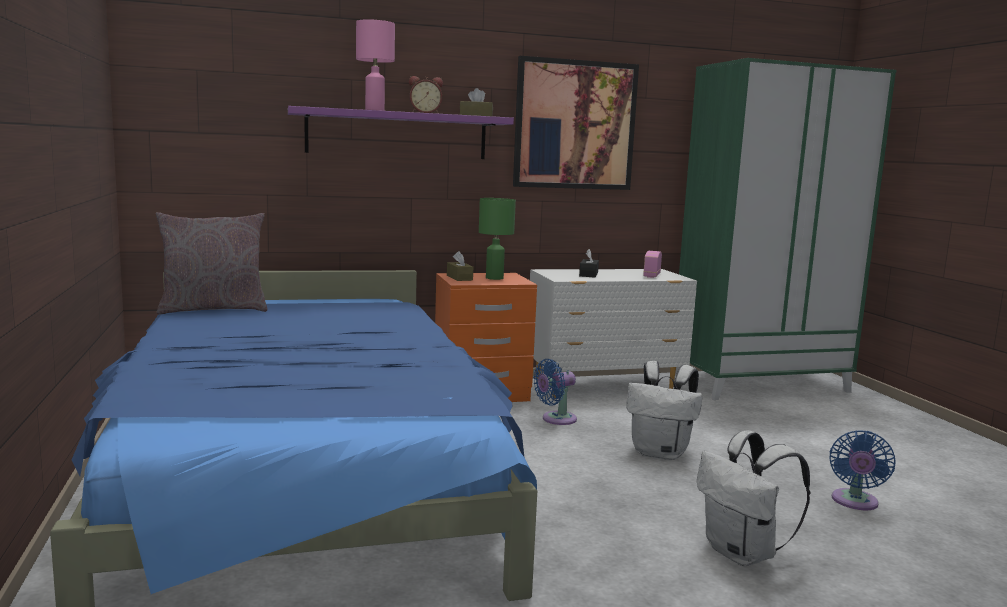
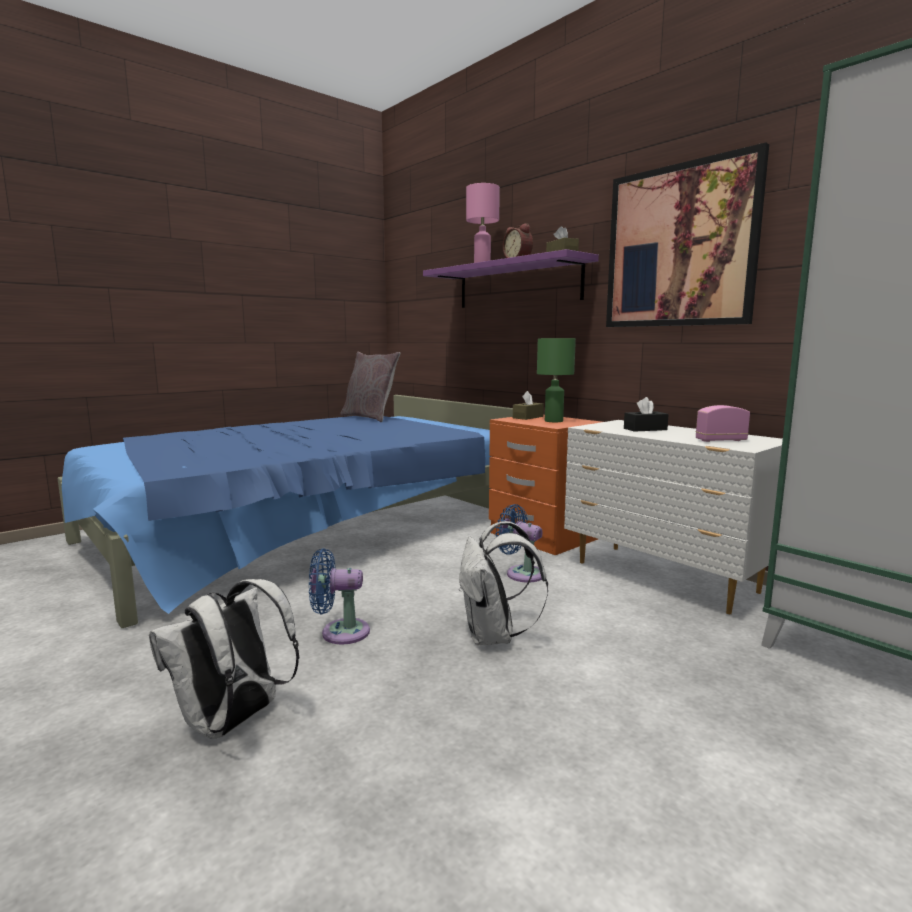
camera: 65 degrees right, 0 degrees up
(854, 502) = (467, 818): blue fan -> blue fan (340, 632)

